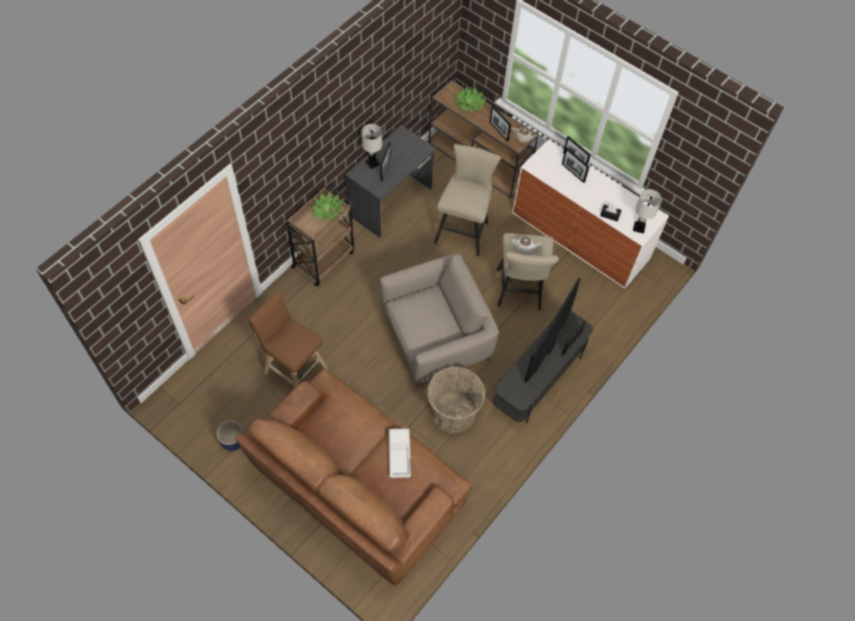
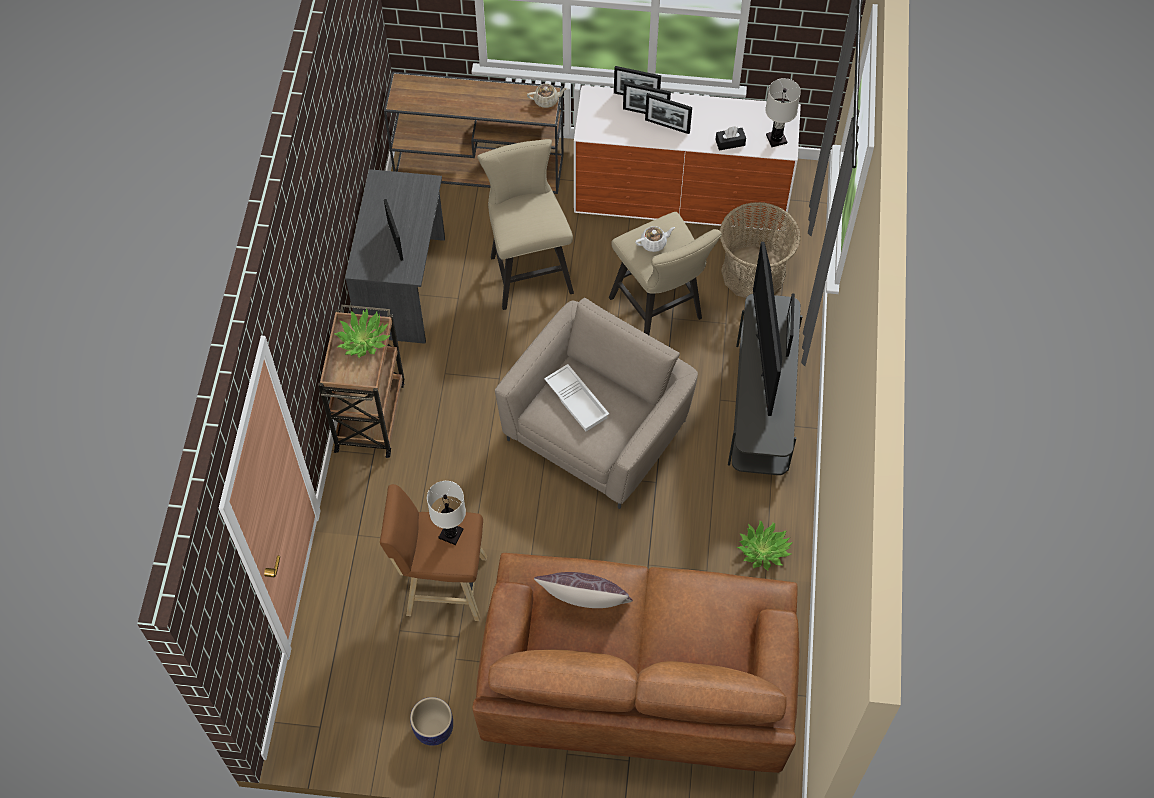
camera: 30 degrees left, 0 degrees up
(343, 422) = (584, 605): none -> brown pillow
(372, 163) = (371, 242): white table lamp -> white table lamp (451, 534)
(400, 455) = (687, 601): white tray -> white tray (577, 400)
(453, 412) = (689, 513): basket -> basket (753, 273)
(469, 104) = (442, 93): potted plant -> potted plant (763, 550)
(499, 131) = (508, 109): picture frame -> picture frame (667, 126)

